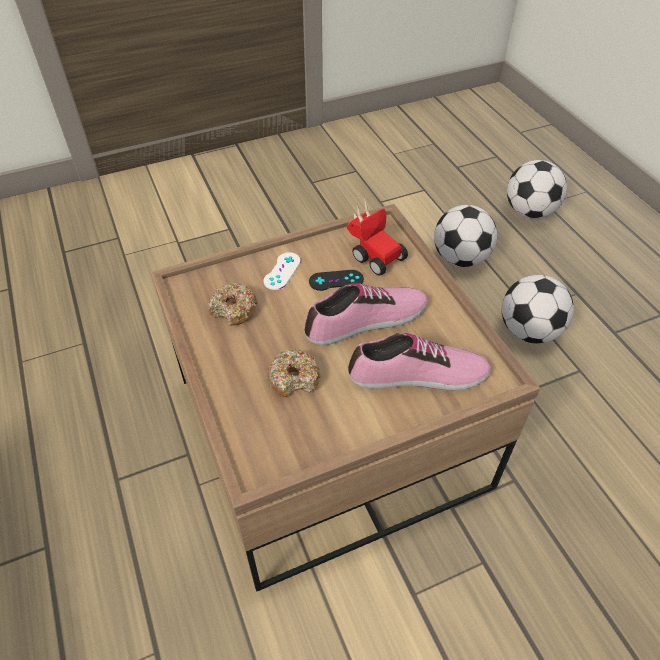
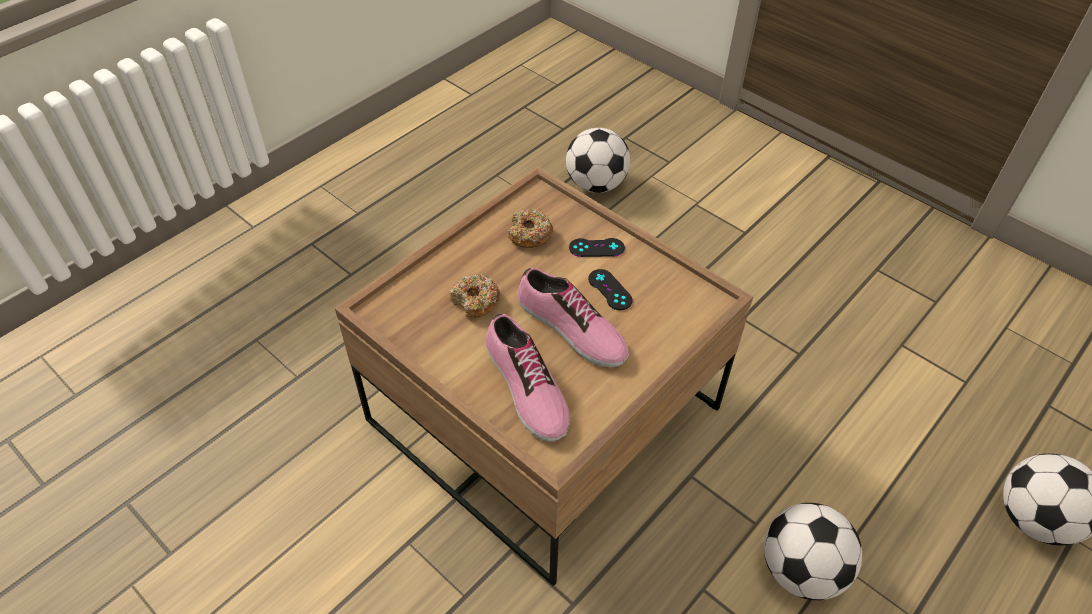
camera: 65 degrees right, 0 degrees up
(282, 271) = (596, 248): white game controller -> black game controller
(373, 254) = (665, 306): toy car -> none
(460, 258) = (870, 459): football -> football (596, 184)

